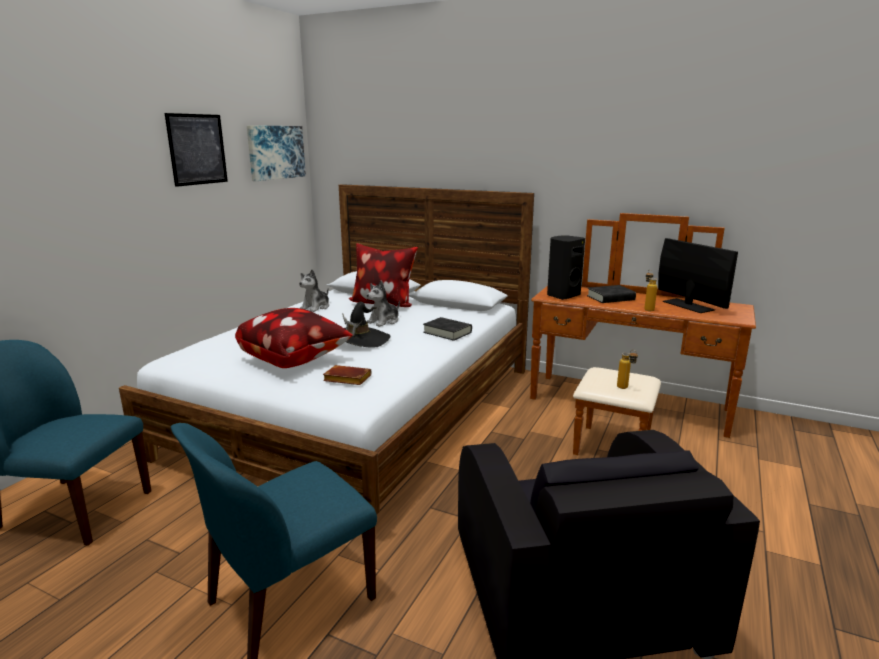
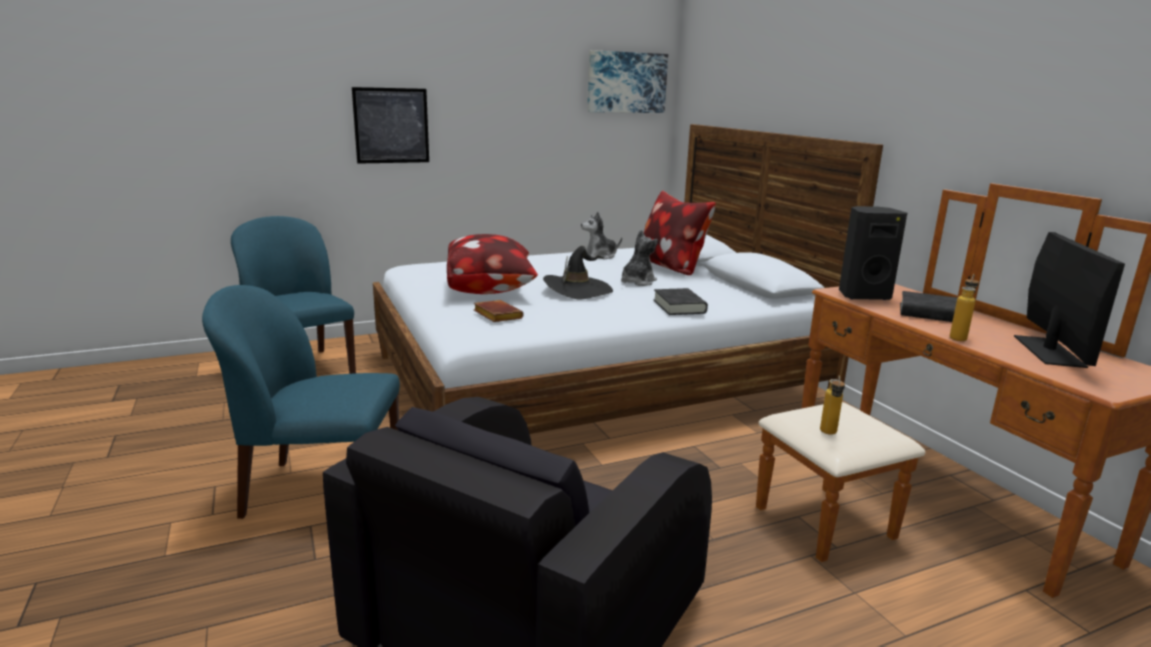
camera: 40 degrees right, 0 degrees up
(197, 149) = (522, 73): picture -> picture (391, 125)
(384, 321) = (637, 282): plush toy -> plush toy turned 135 degrees clockwise

